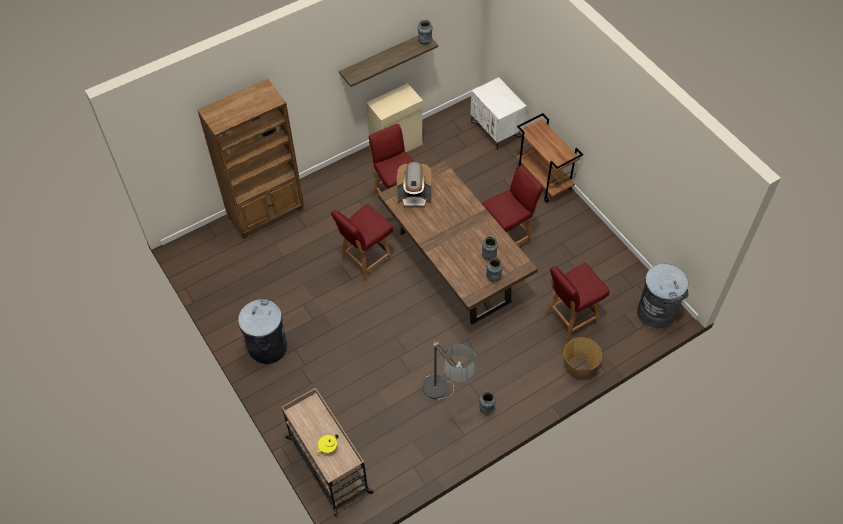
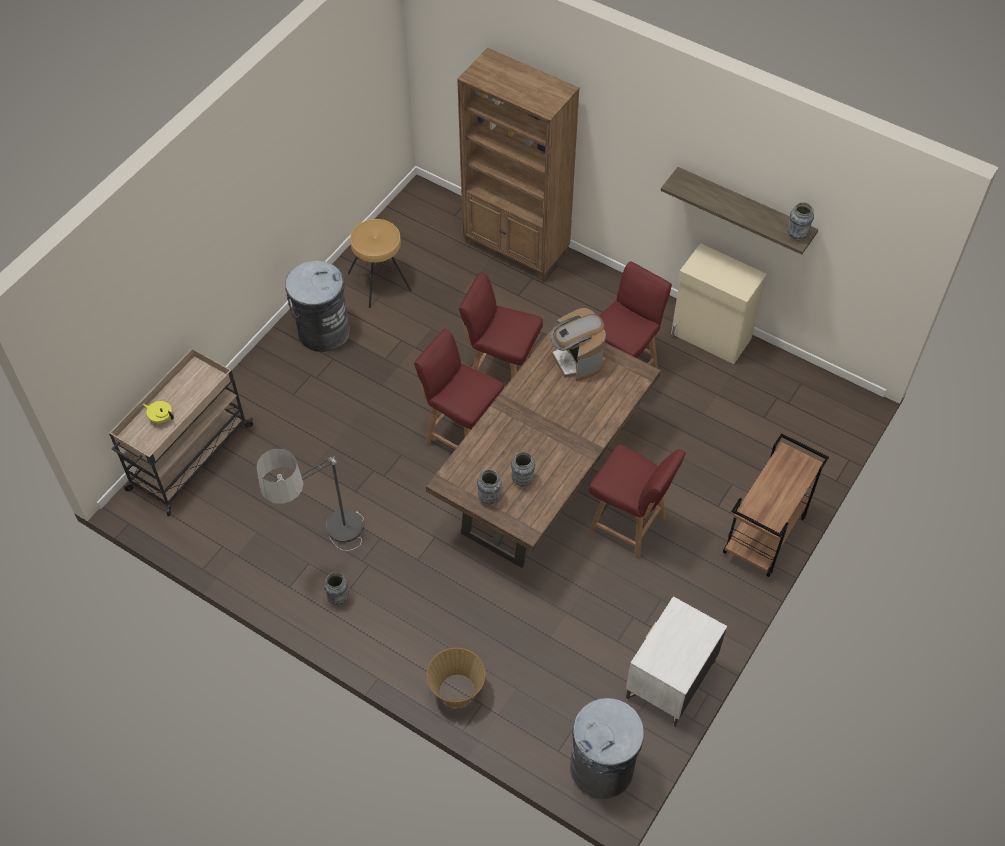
camera: 65 degrees right, 0 degrees up
(245, 299) = (379, 281): none -> brown stool
(496, 130) = (819, 442): white nightstand -> white nightstand (670, 681)
(570, 318) = (532, 653): red chair -> red chair (461, 435)

